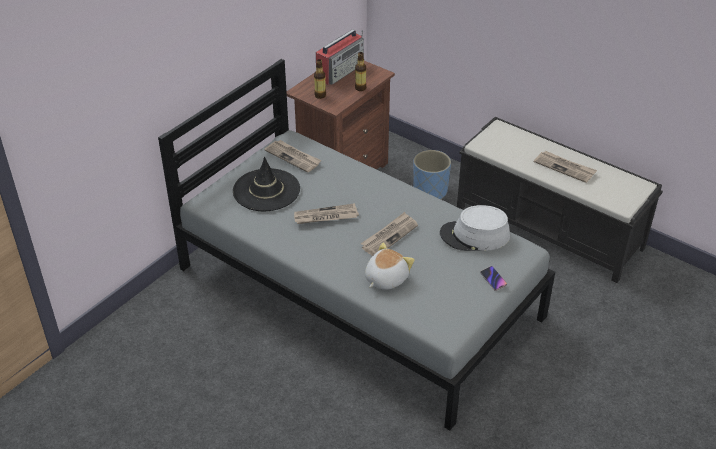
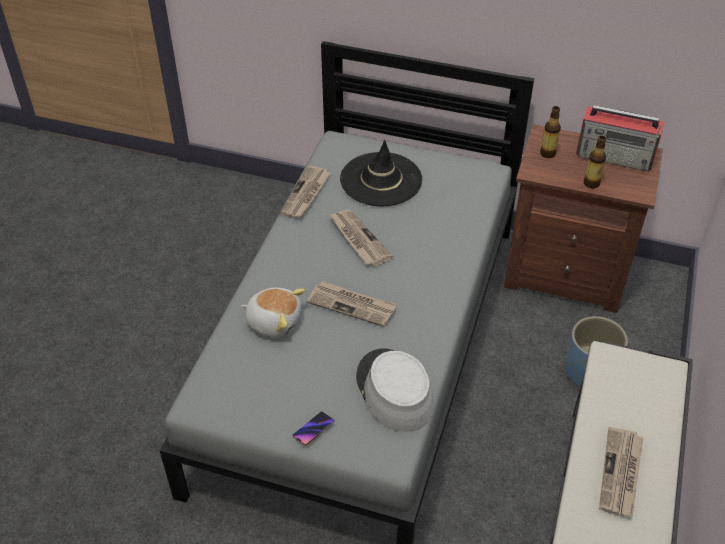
camera: 70 degrees right, 5 degrees up
(293, 157) = (451, 182): newspaper -> newspaper (306, 194)

